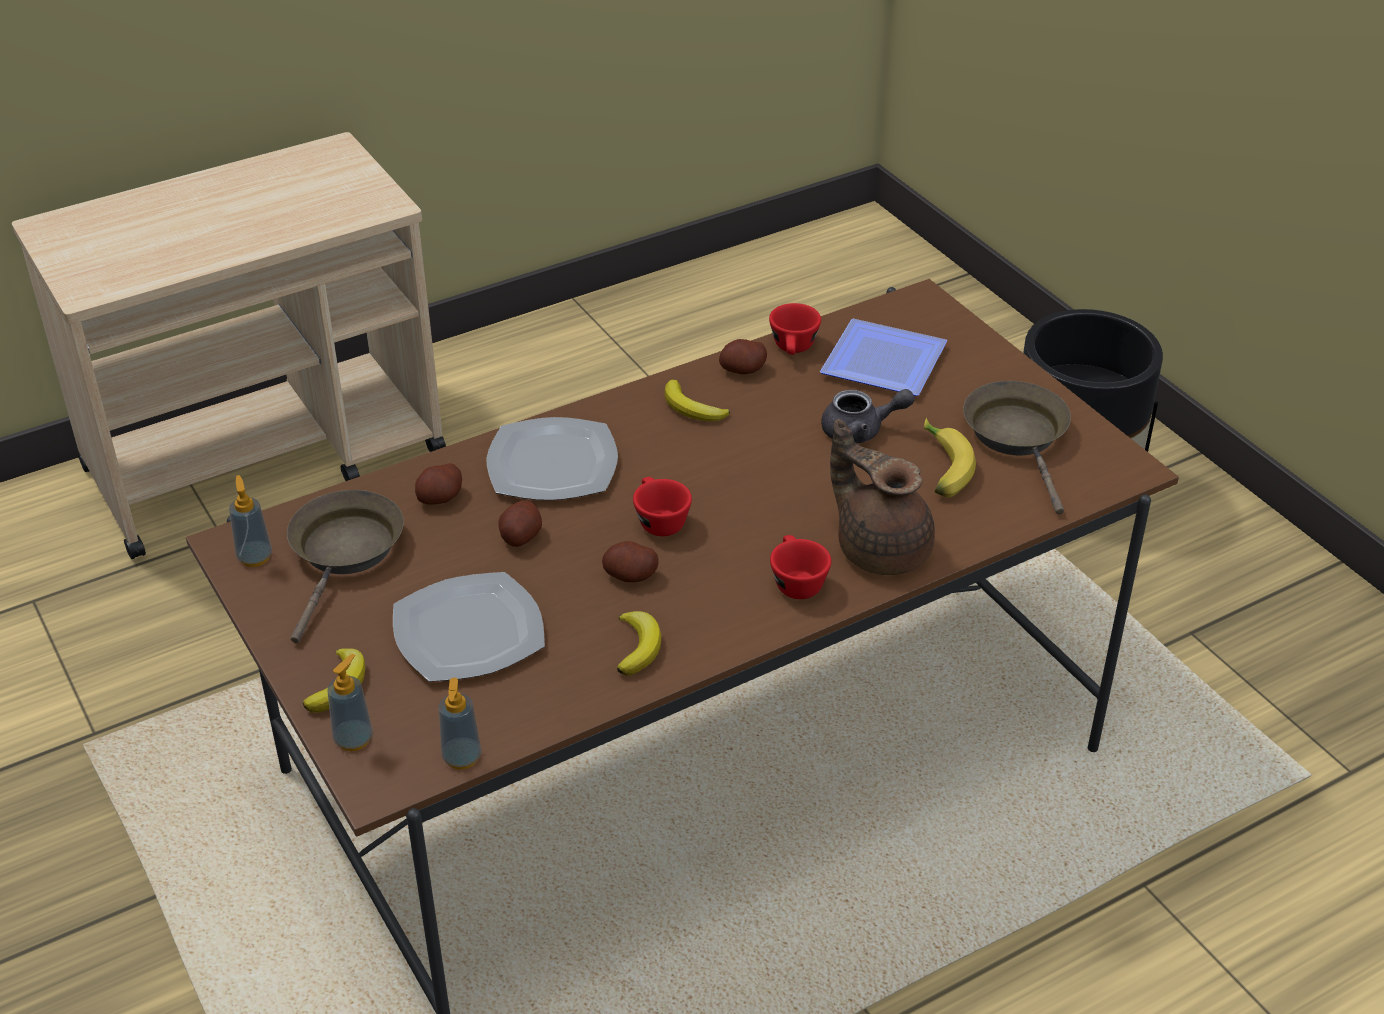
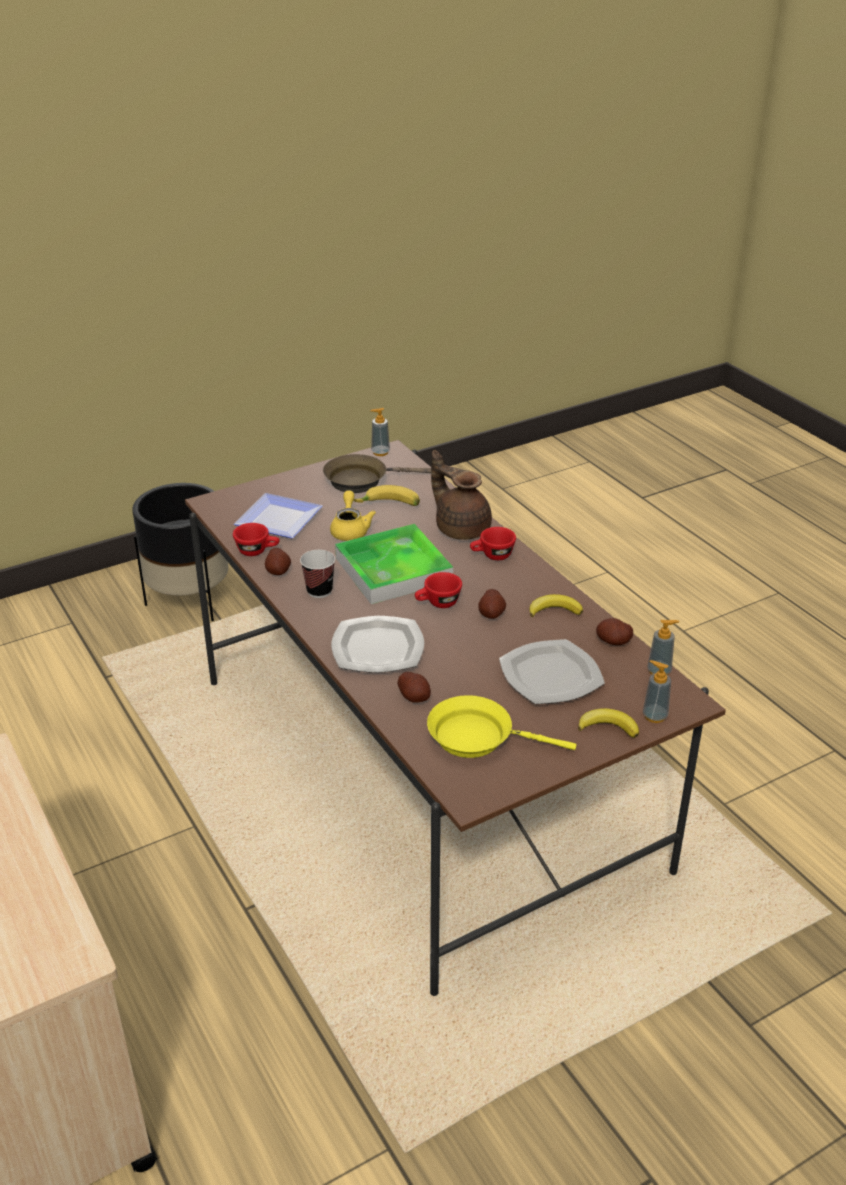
camera: 90 degrees left, 5 degrees down
(255, 557) = (484, 783): soap dispenser -> soap dispenser (380, 452)
(345, 553) = (477, 737): brown frying pan -> yellow frying pan
(520, 536) = (456, 658): potato -> potato (613, 641)
(692, 408) = (319, 591): banana -> cup
(750, 475) = (393, 569): none -> tray
(861, 431) = (350, 530): grey teapot -> yellow teapot
(880, 548) = (461, 528): brown teapot -> brown teapot turned 90 degrees clockwise

